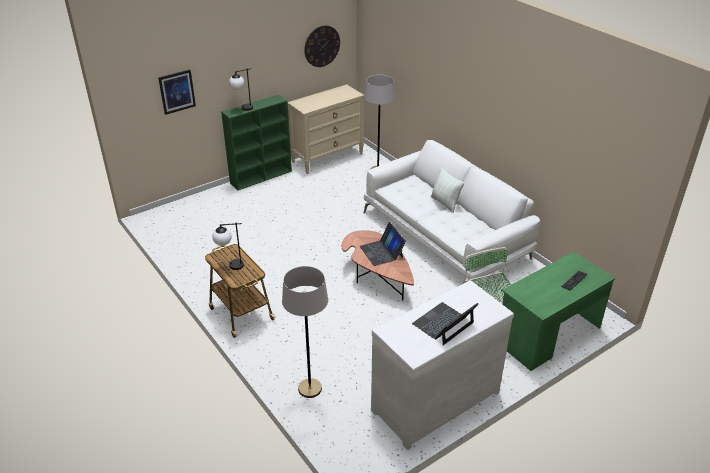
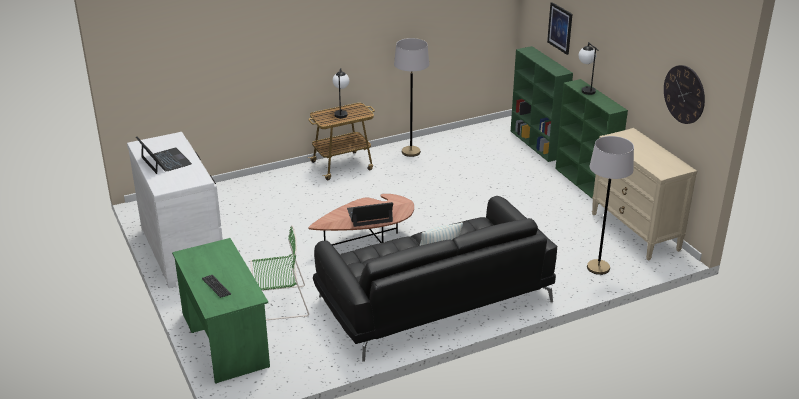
camera: 100 degrees right, 5 degrees down
(193, 200) = (537, 144): none -> green bookcase
(310, 389) = (233, 192): grey floor lamp -> grey floor lamp (411, 152)
(445, 236) = (433, 300): white sofa -> black sofa

